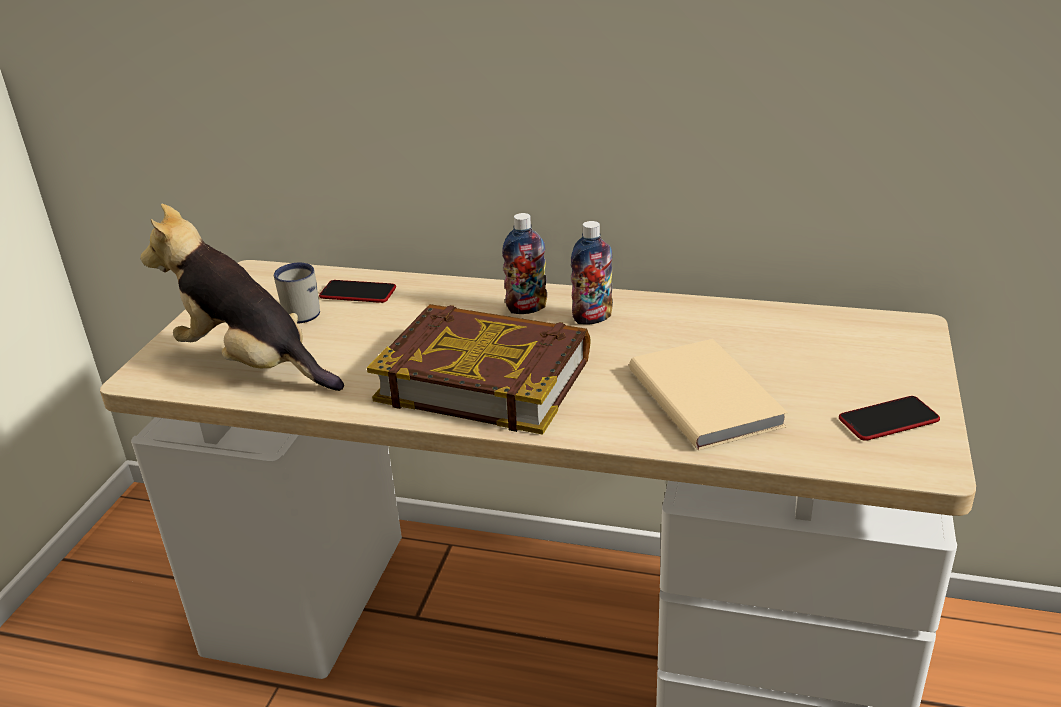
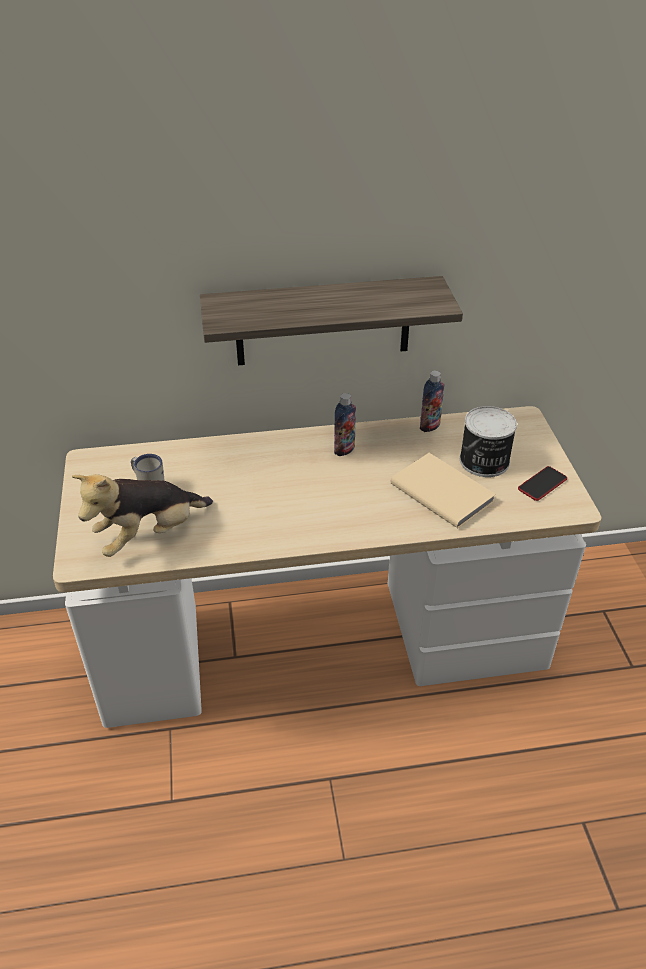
camera: 25 degrees left, 10 degrees up
(252, 364) = (149, 535): plush toy -> plush toy turned 45 degrees counterclockwise
(358, 293) = (178, 462): phone -> none
(485, 378) = (308, 509): book -> none
(527, 308) = (299, 450): bottle -> bottle (429, 426)
(586, 114) = (323, 321): none -> shelf
(803, 371) = (484, 462): none -> can

